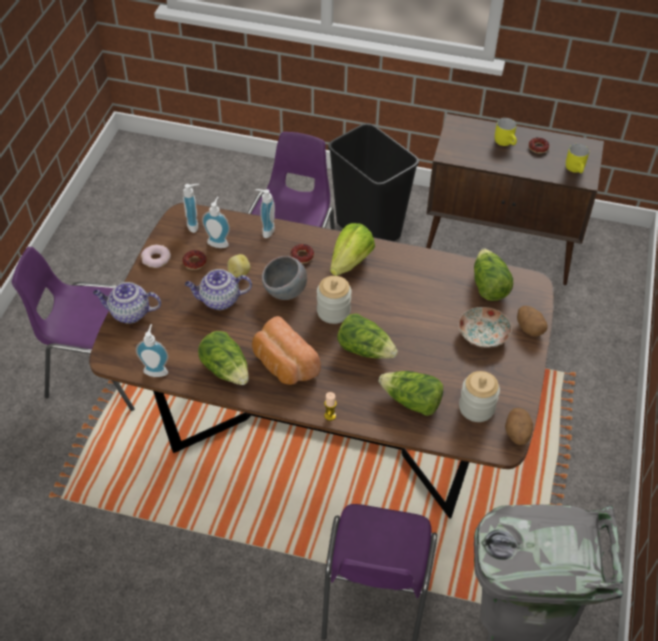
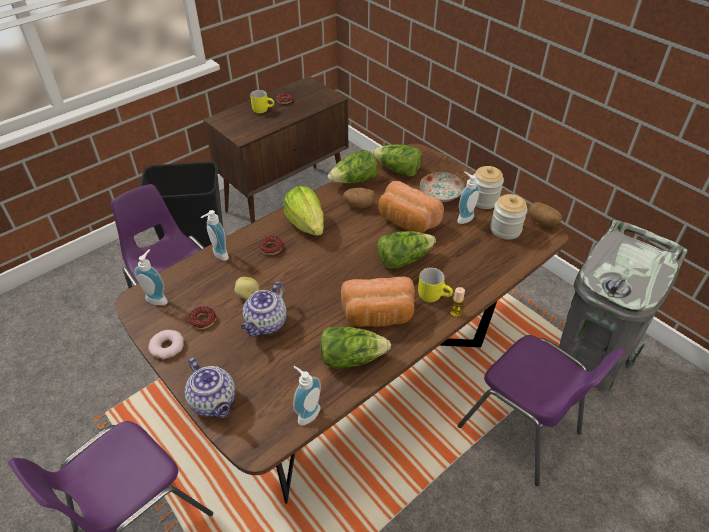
camera: 55 degrees left, 5 degrees down
(129, 313) = (214, 402): teapot -> teapot turned 75 degrees counterclockwise
(218, 242) = (197, 292): soap dispenser -> soap dispenser (463, 217)
(285, 292) = (300, 276): grey bowl -> none
(333, 311) = (348, 258): jar -> jar (484, 200)
(411, 401) = (475, 259): lettuce -> lettuce (354, 181)
(418, 328) = (406, 221): none -> bread
(529, 328) = (453, 171): potato -> potato (359, 205)
(576, 169) = (321, 96): yellow mug -> yellow mug (434, 295)

